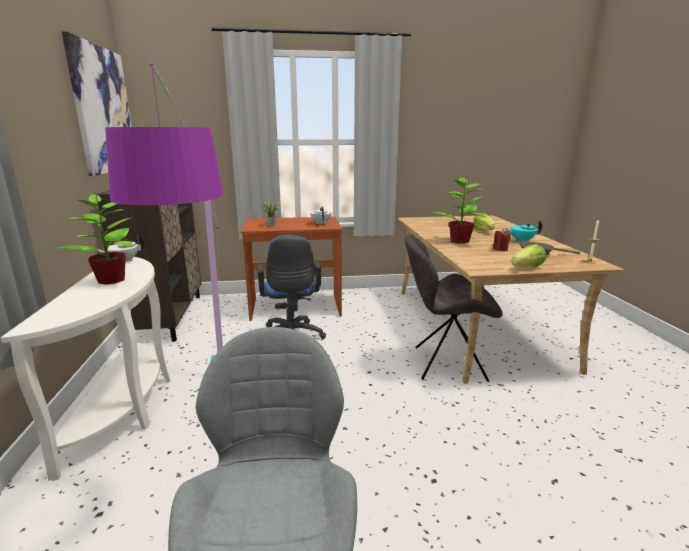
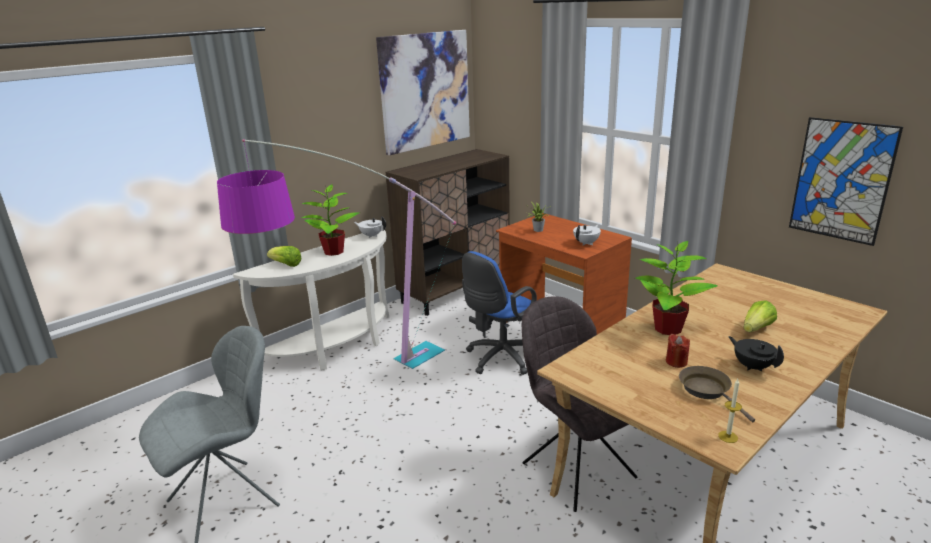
camera: 55 degrees right, 5 degrees up
(455, 150) = (841, 180): none -> picture
(521, 241) = (752, 366): turquoise teapot -> black teapot
(527, 267) = (618, 396): lettuce -> lettuce (286, 265)

